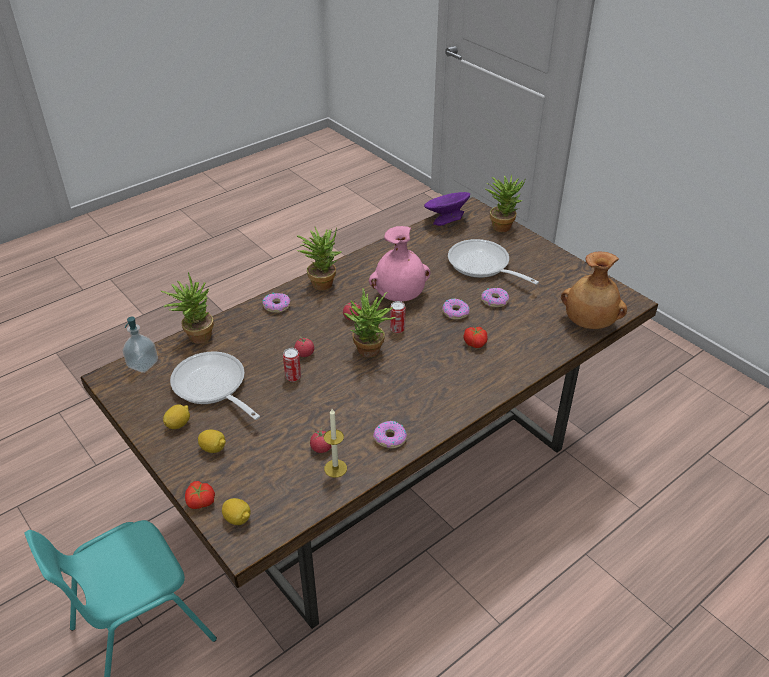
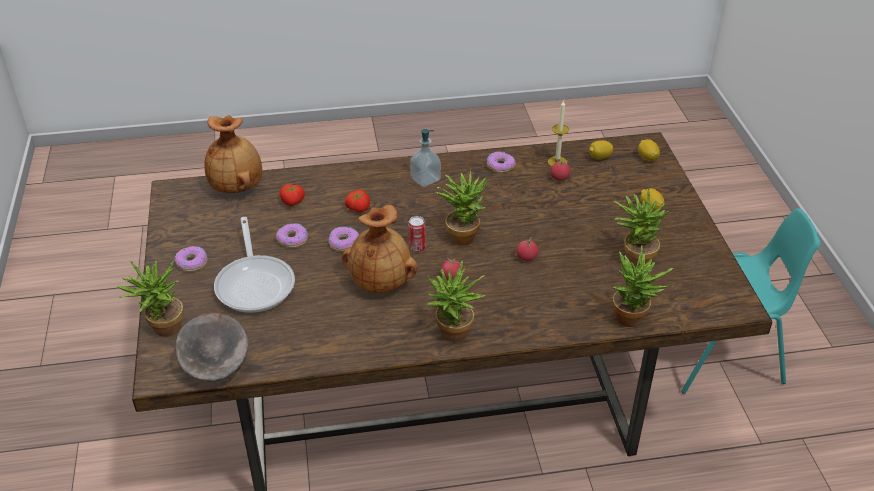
camera: 150 degrees left, 0 degrees up
(143, 364) = (701, 308): soap dispenser -> soap dispenser (425, 179)
(178, 424) = (676, 237): lemon -> lemon (599, 157)
(200, 502) = (672, 176): tomato -> tomato (293, 201)
(212, 387) = (633, 258): frying pan -> potted plant
(276, 306) = (524, 324): donut -> donut (192, 263)
(293, 377) = (551, 239): can -> none
(400, 296) = (381, 282): pink vase -> brown vase
(445, 220) = (218, 369): purple bowl -> grey bowl

